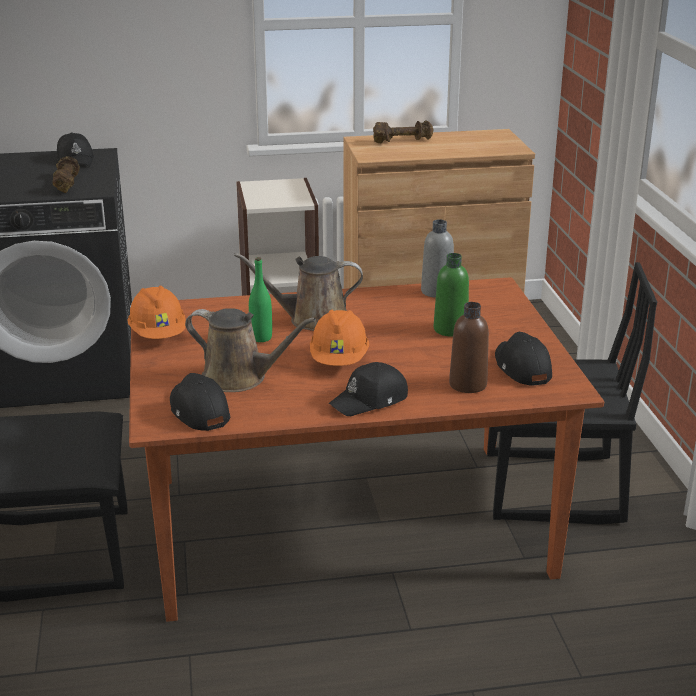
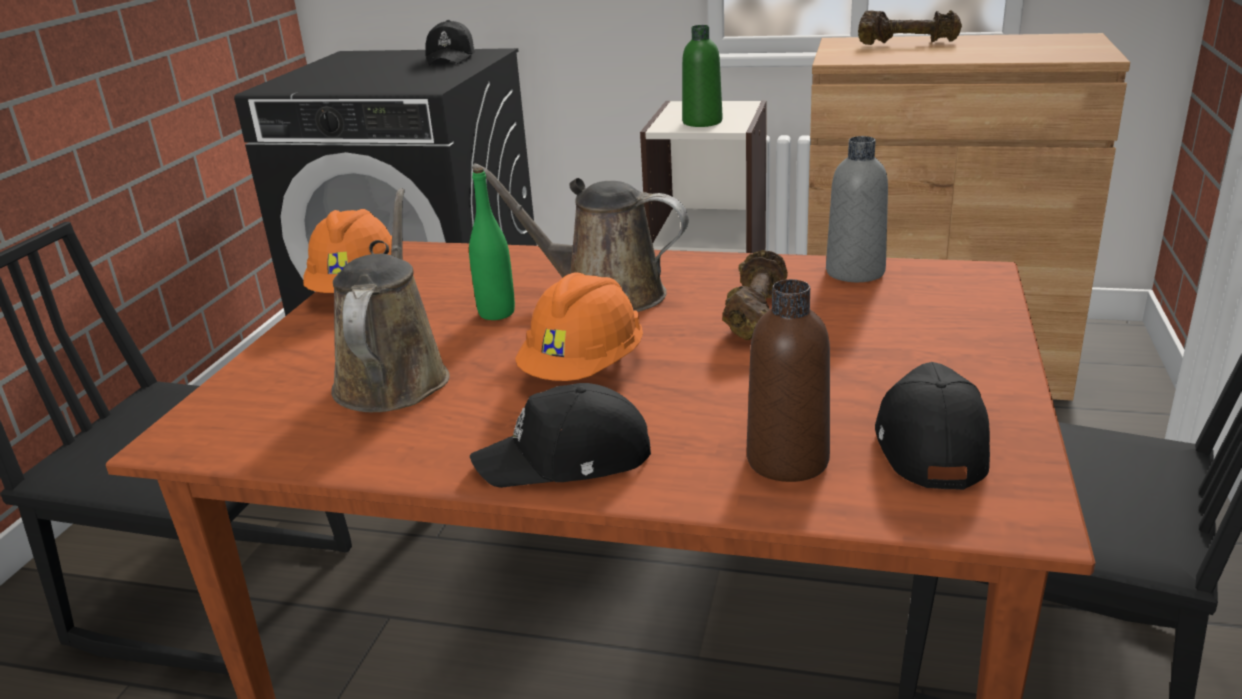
camera: 25 degrees right, 0 degrees up
(66, 184) = (403, 80): brown dumbbell -> brown dumbbell (754, 313)
(198, 411) = (264, 426): black cap -> none
(240, 378) = (393, 376): brown watering can -> brown watering can turned 135 degrees counterclockwise
(450, 329) = (832, 341): green bottle -> green bottle (702, 122)

